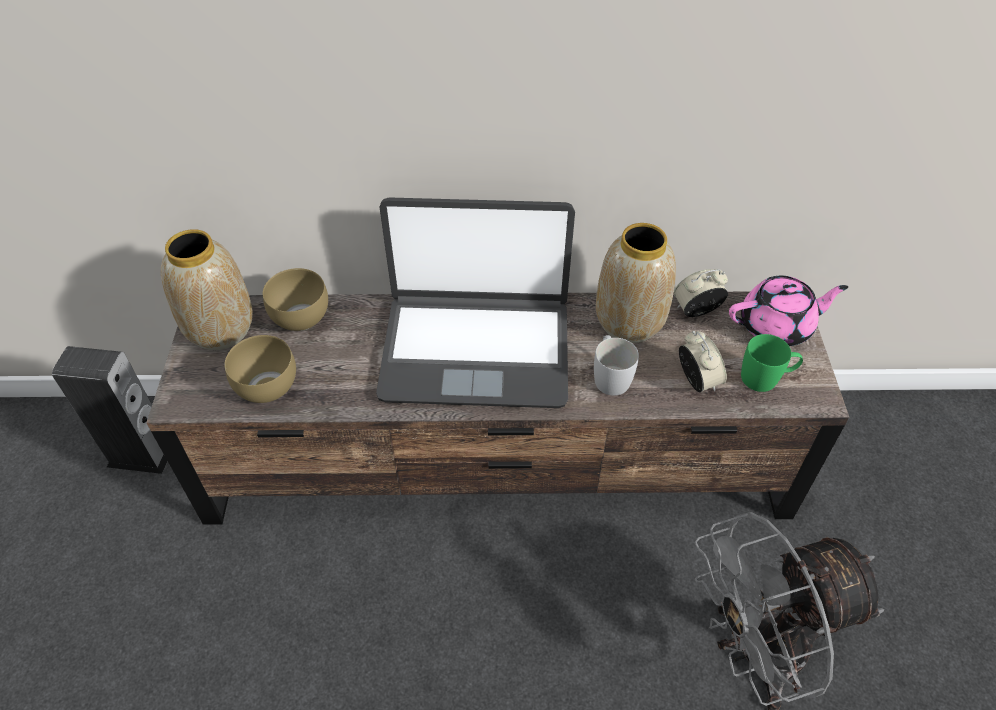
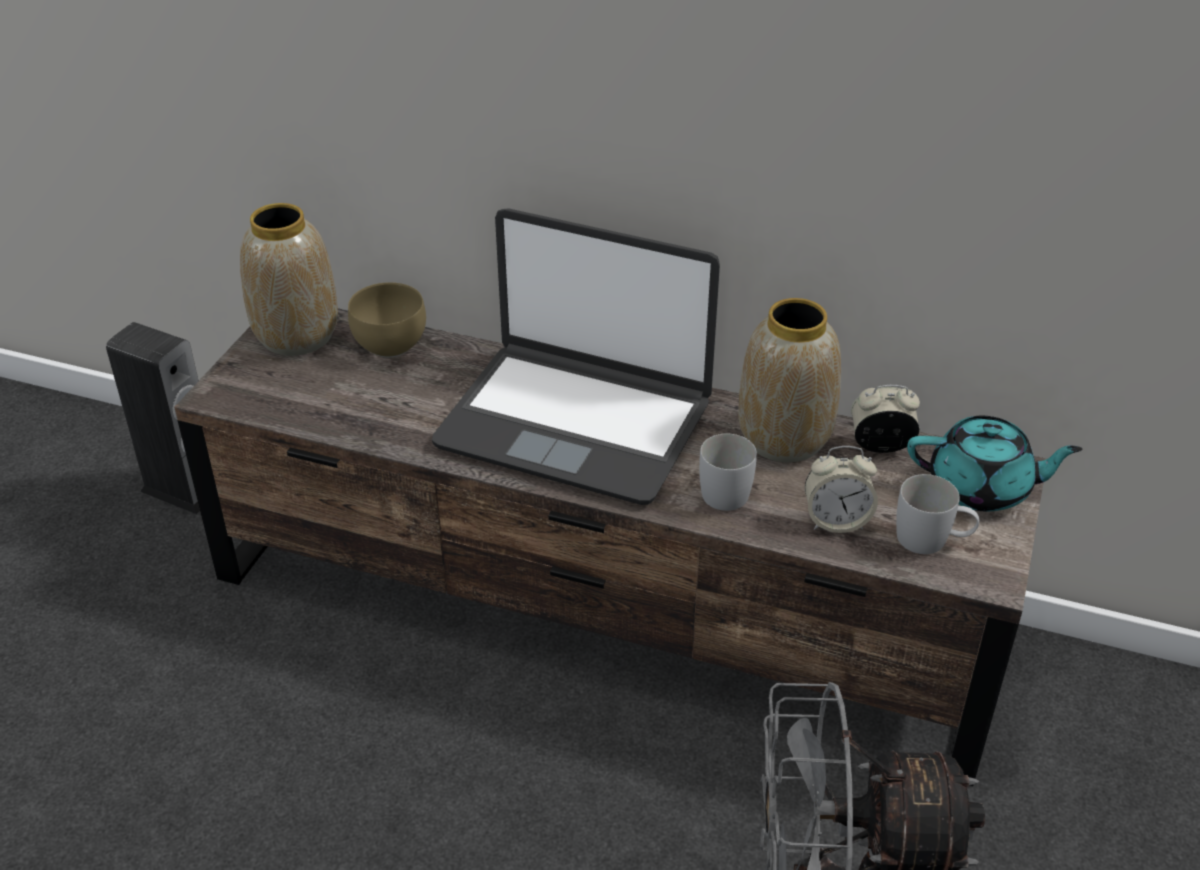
camera: 20 degrees right, 10 degrees down
(265, 388) = (315, 404): brown bowl -> none
(697, 381) = (836, 521): alarm clock -> alarm clock turned 90 degrees clockwise
(766, 378) = (932, 540): green mug -> white mug
(777, 326) = (981, 488): pink teapot -> turquoise teapot

